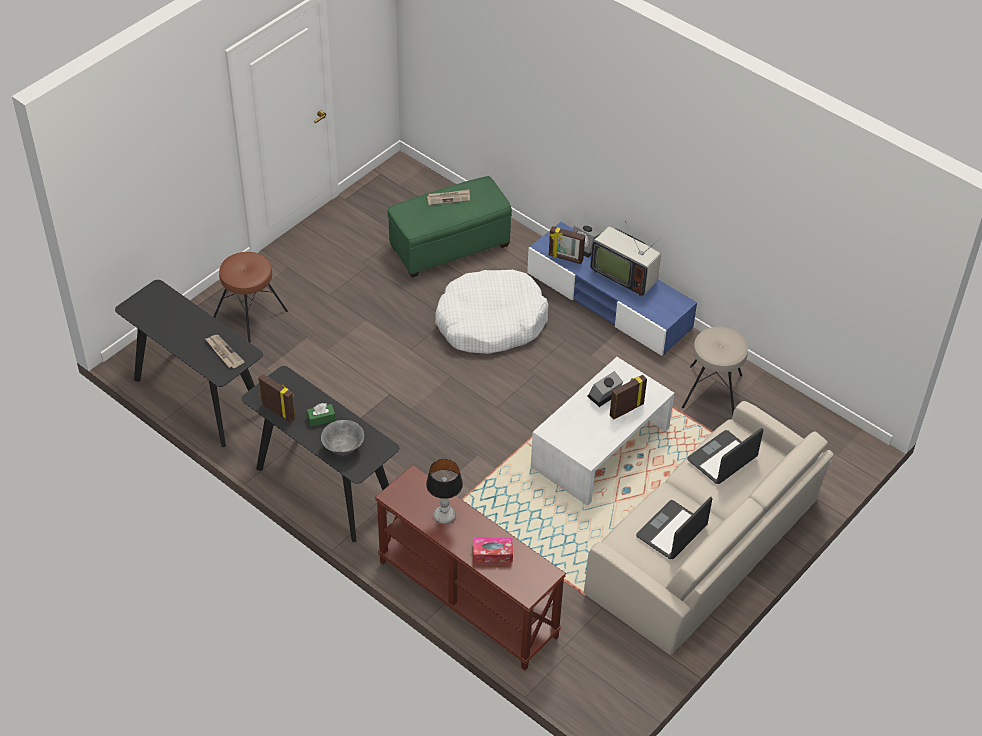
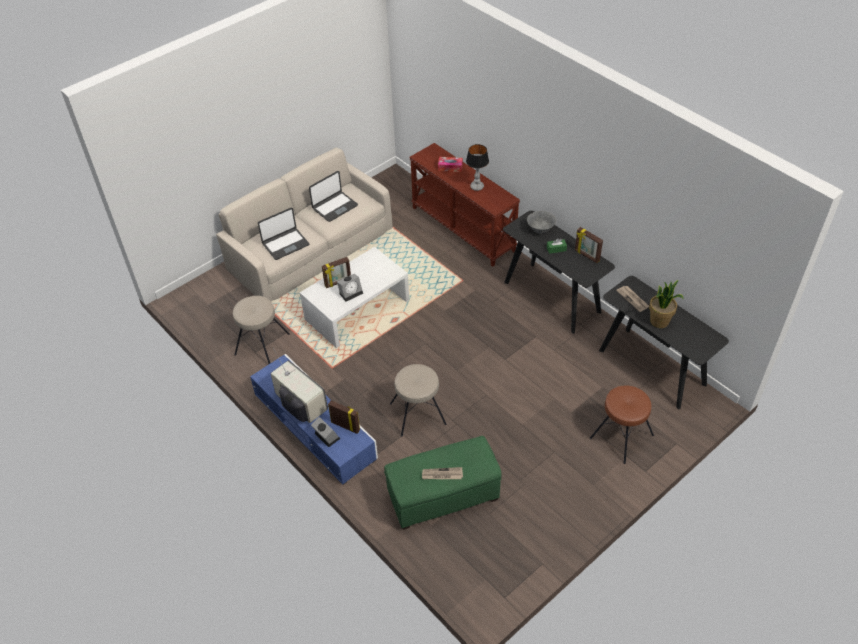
camera: 170 degrees left, 0 degrees up
(195, 325) = (659, 321): none -> potted plant
(490, 322) = (418, 414): white dog bed -> beige stool

